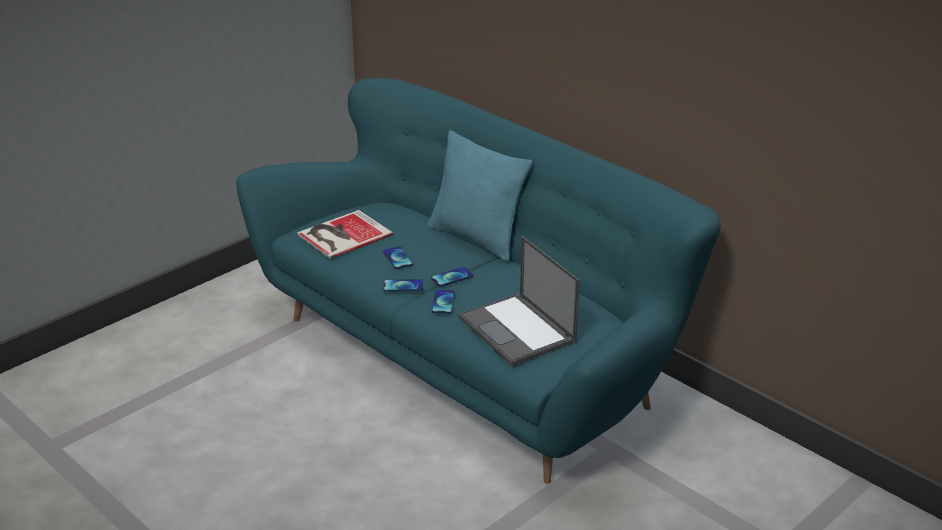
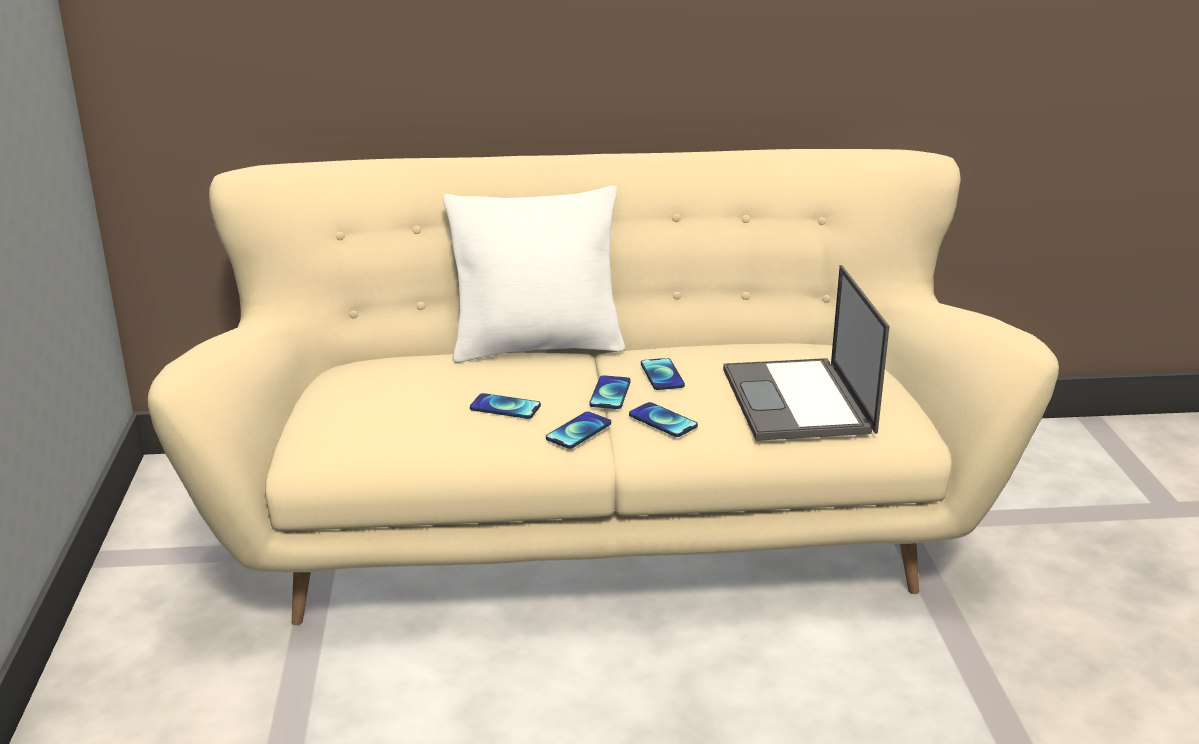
camera: 50 degrees left, 5 degrees down
(342, 235) = (372, 420): book -> none
(470, 358) = (599, 527): turquoise sofa -> beige sofa
(476, 238) = (537, 347): turquoise pillow -> white pillow
(490, 282) = (662, 375): none -> phone
(518, 330) = (798, 401): laptop -> laptop turned 75 degrees clockwise

